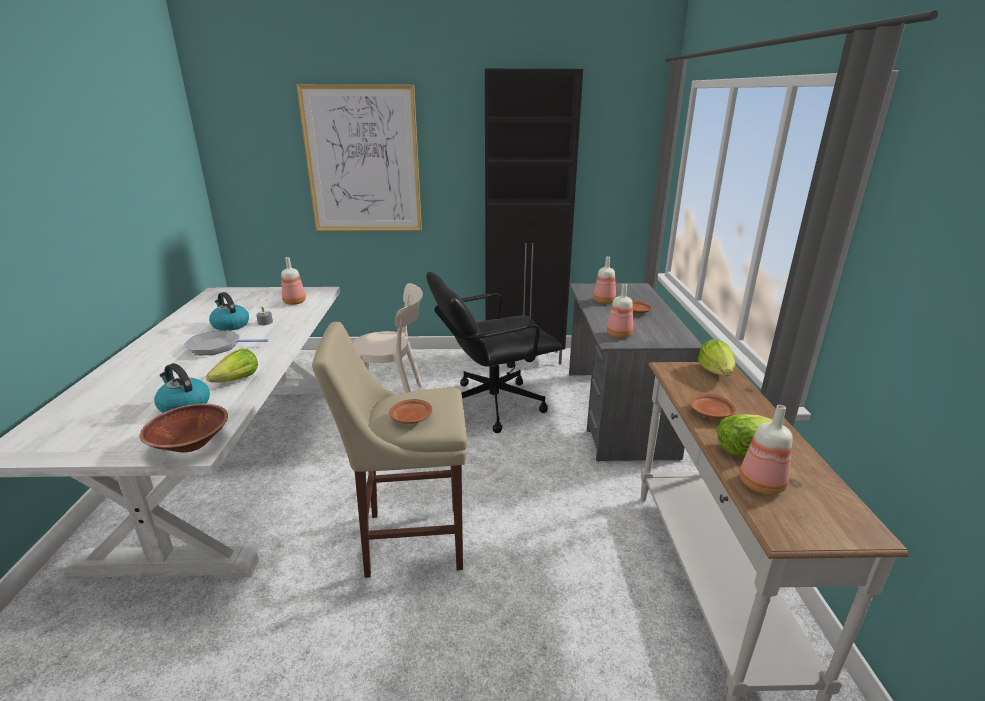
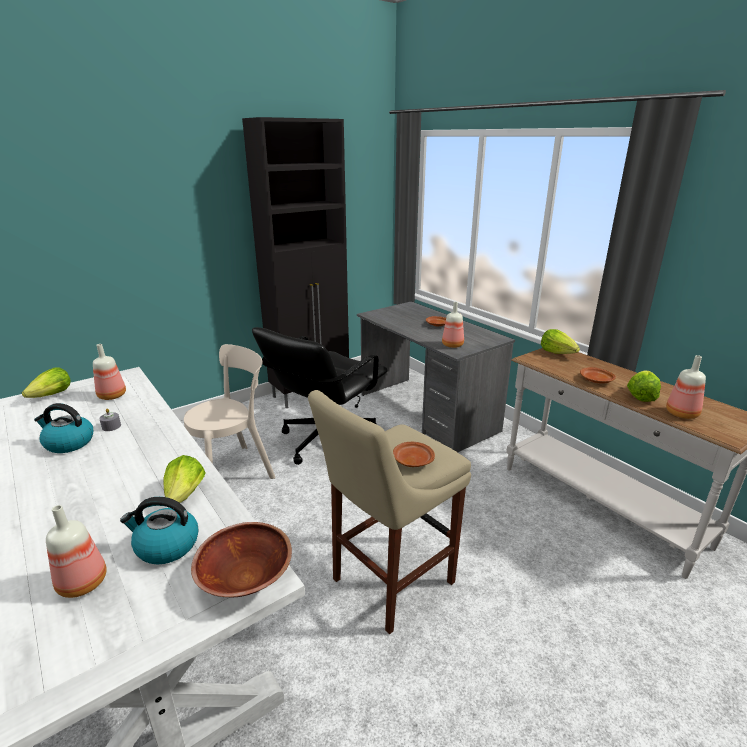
camera: 35 degrees left, 0 degrees up
(217, 347) = (94, 471): frying pan -> none
(265, 292) = (52, 395): none -> lettuce
(363, 161) = (116, 220): picture -> none
(604, 301) = (404, 322): bottle -> bottle (84, 582)

